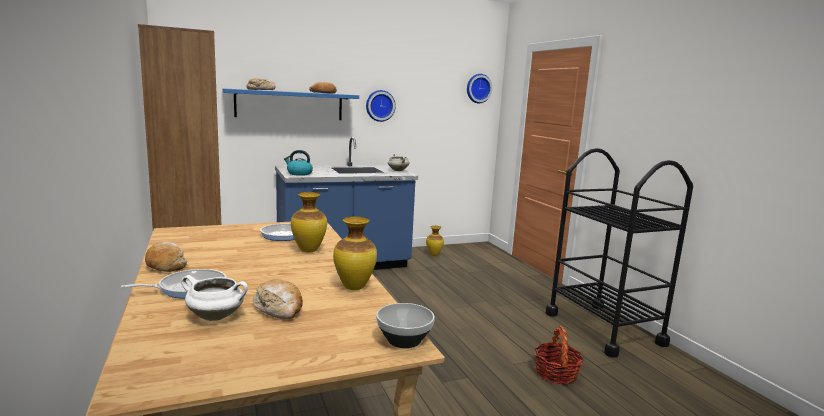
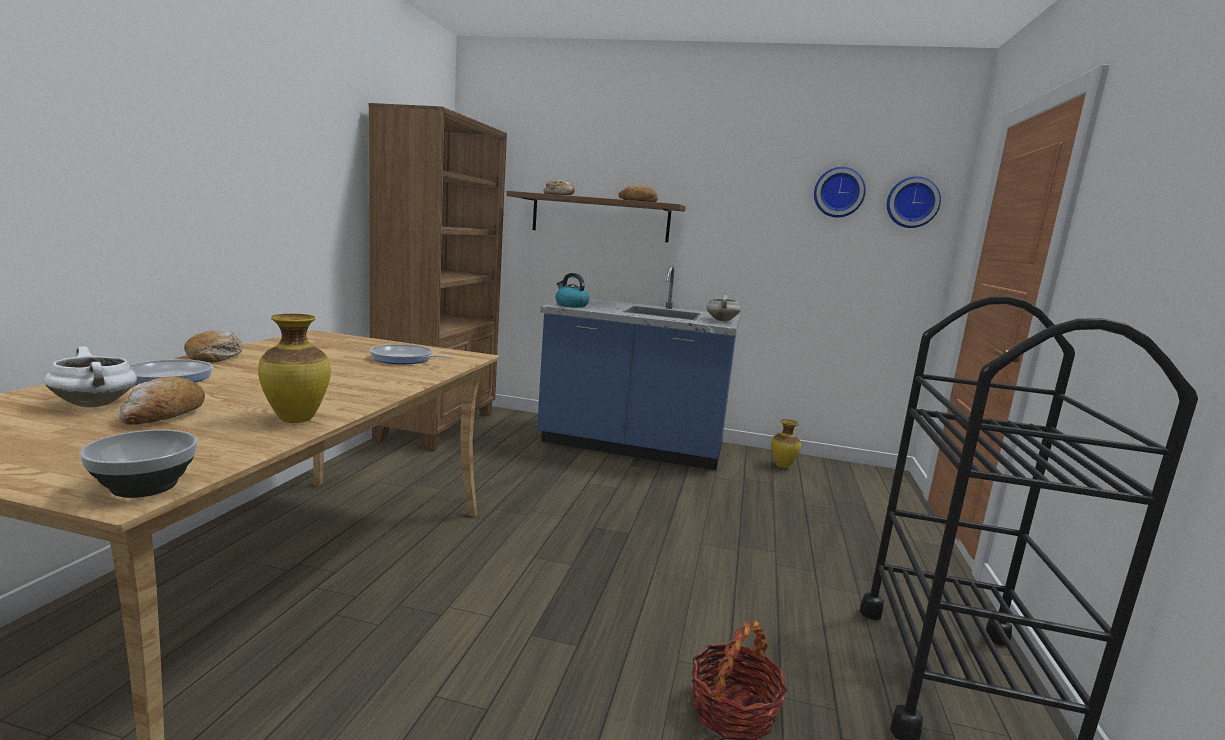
camera: 35 degrees right, 0 degrees up
(289, 105) = (600, 218): blue shelf -> brown shelf
(309, 250) = (378, 376): vase -> none
(380, 105) = (728, 224): wall clock -> wall clock (838, 192)

